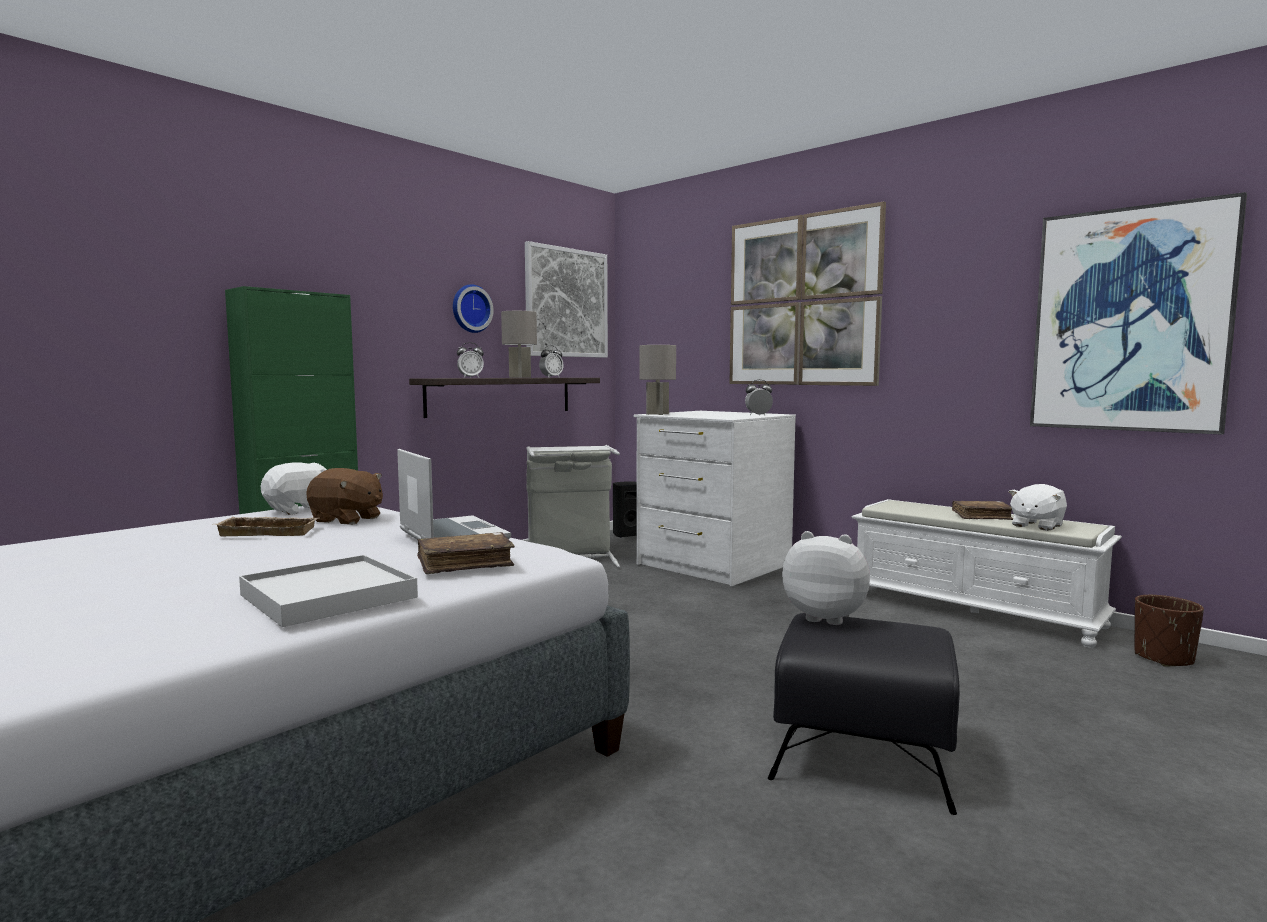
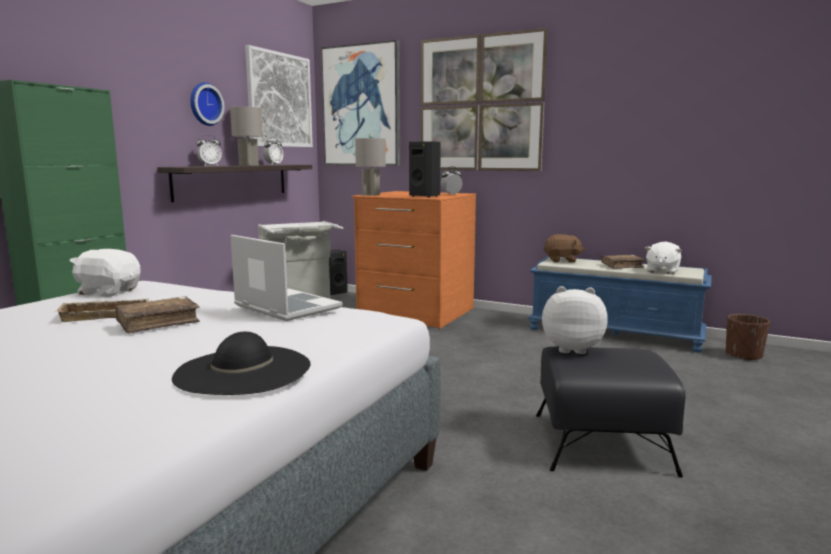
camera: 15 degrees left, 5 degrees up
(300, 510) = (108, 292): white plush toy -> white plush toy turned 105 degrees counterclockwise
(328, 596) = (243, 370): white tray -> black hat
(347, 520) = (166, 298): brown plush toy -> brown plush toy (562, 260)
(465, 563) = (329, 331): brown book -> brown book (158, 323)
(712, 564) = (415, 312): white dresser -> orange dresser
(720, 416) = (425, 196): none -> black speaker
(974, 611) = (615, 333): white bench -> blue bench
(1130, 320) = (721, 125): picture -> picture (362, 106)

